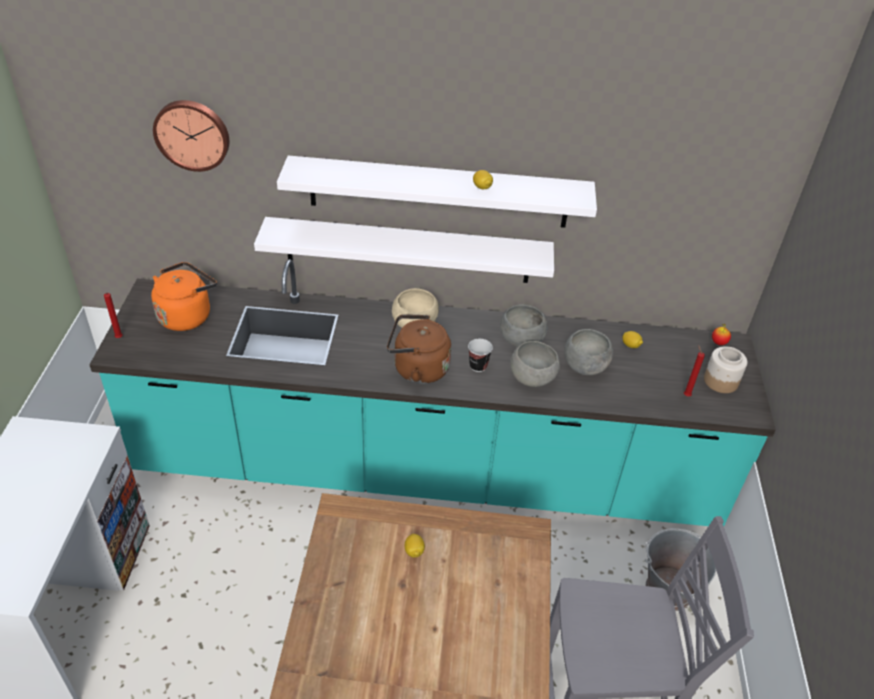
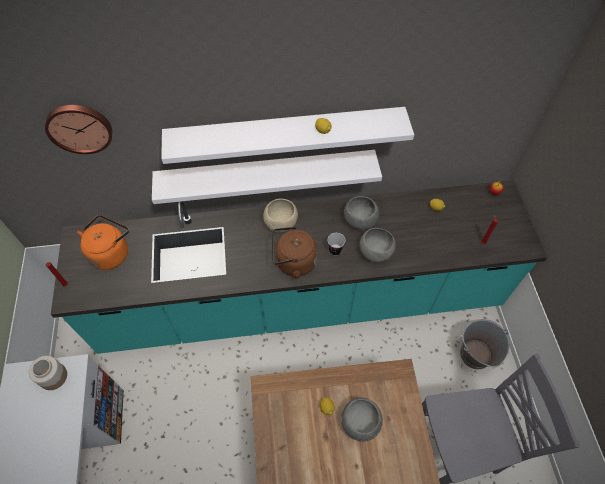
camera: 10 degrees left, 15 degrees up
(585, 366) = (409, 233): grey bowl -> grey bowl (360, 423)
(720, 381) = (502, 225): jar -> jar (53, 377)

